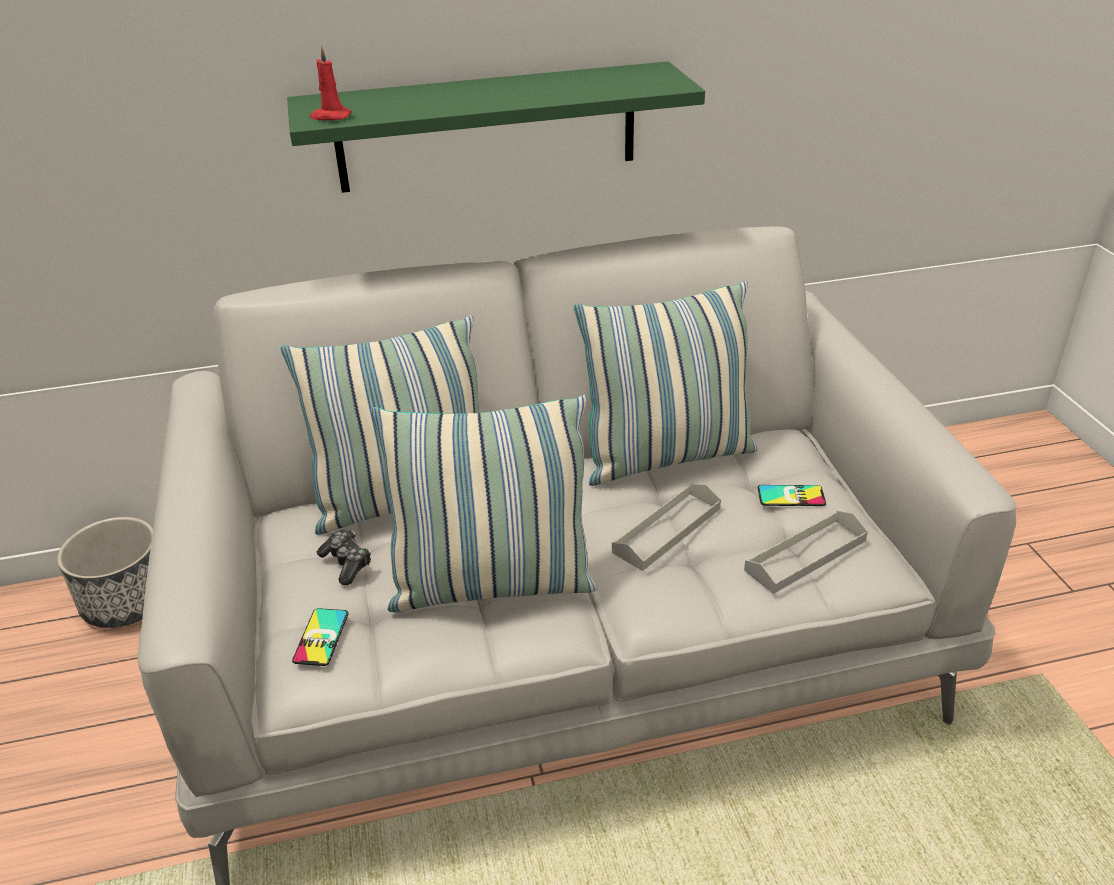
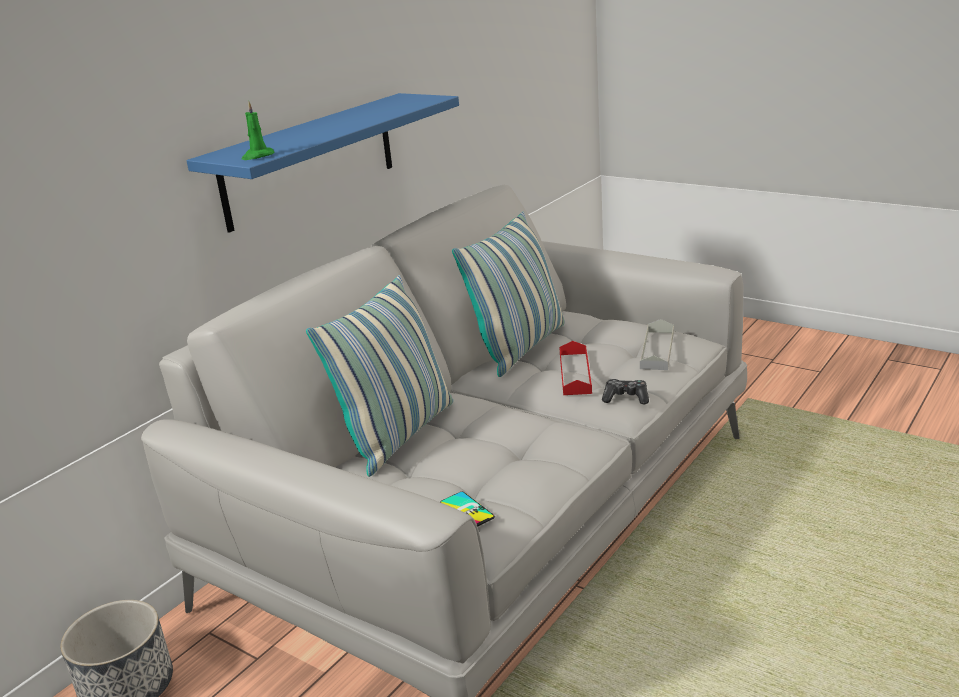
camera: 40 degrees left, 10 degrees down
(330, 117) = (257, 156): red candle -> green candle
(347, 563) = (418, 475): game controller -> game controller (626, 398)
(487, 127) = (310, 160): green shelf -> blue shelf
(492, 584) = (520, 441): pillow -> none
(667, 530) = (575, 373): grey tray -> red tray
(791, 496) = (612, 332): phone -> none

